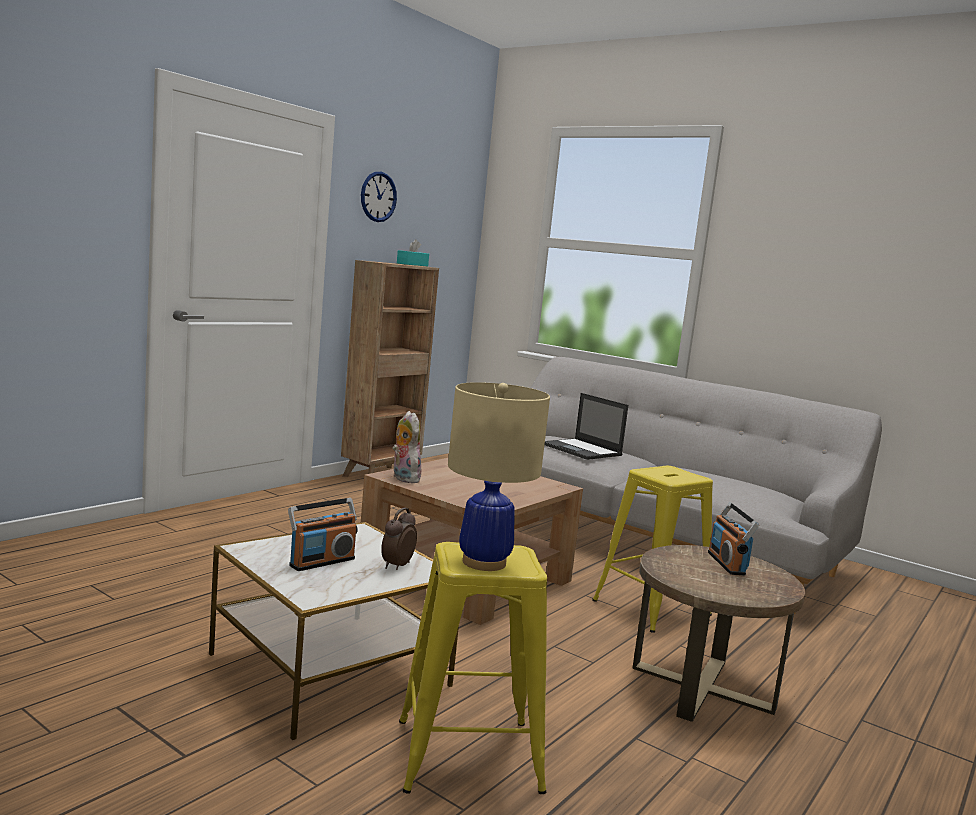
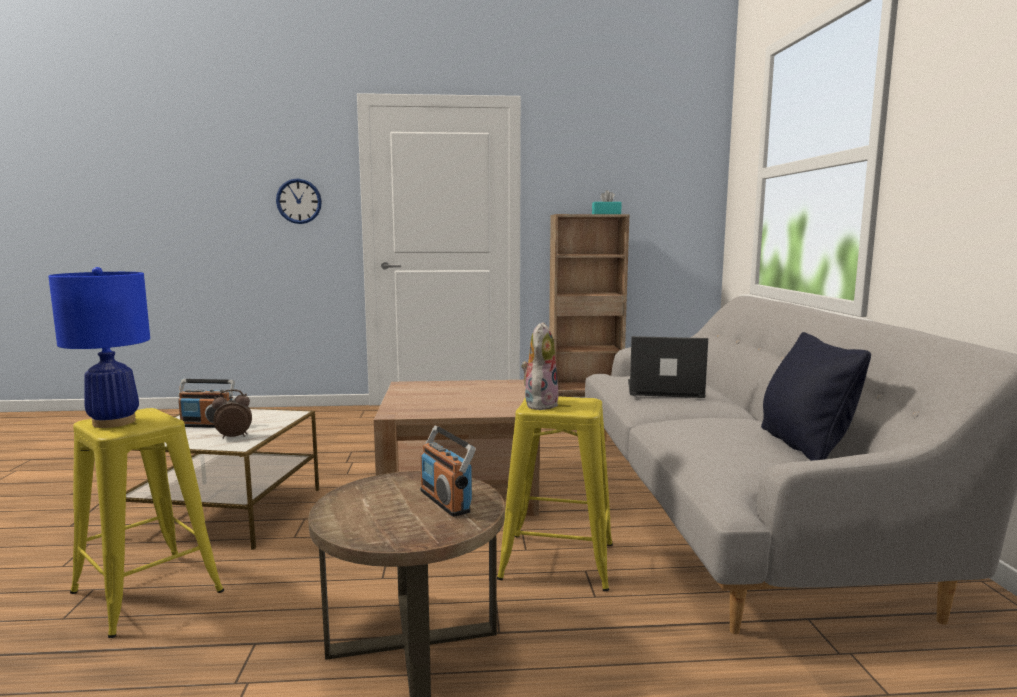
camera: 50 degrees right, 0 degrees up
(378, 196) = (577, 157): wall clock -> wall clock (299, 201)
(403, 478) = (408, 387): plush toy -> plush toy (539, 404)
(483, 562) = (114, 422): beige table lamp -> blue table lamp
(582, 450) = (663, 389): laptop -> laptop turned 90 degrees clockwise
(727, 563) = (445, 501): radio -> radio turned 75 degrees counterclockwise
(749, 481) = (804, 446): none -> black pillow

